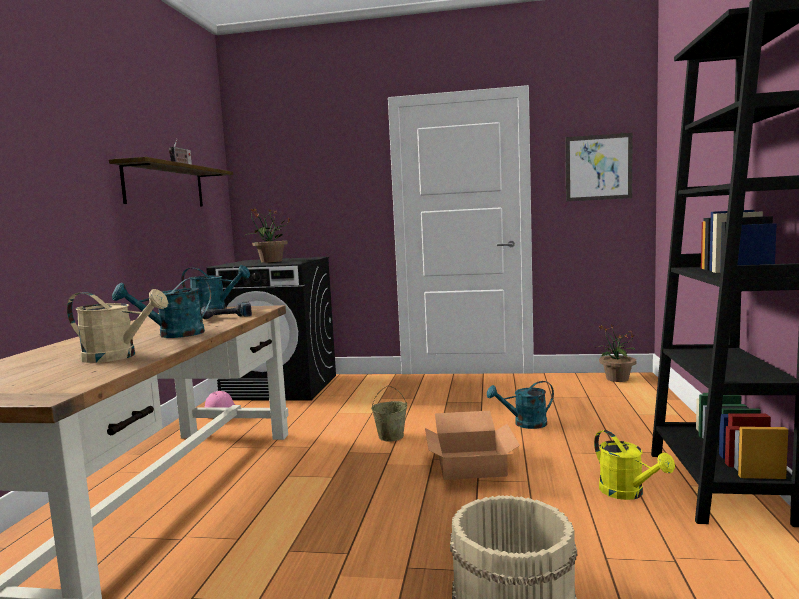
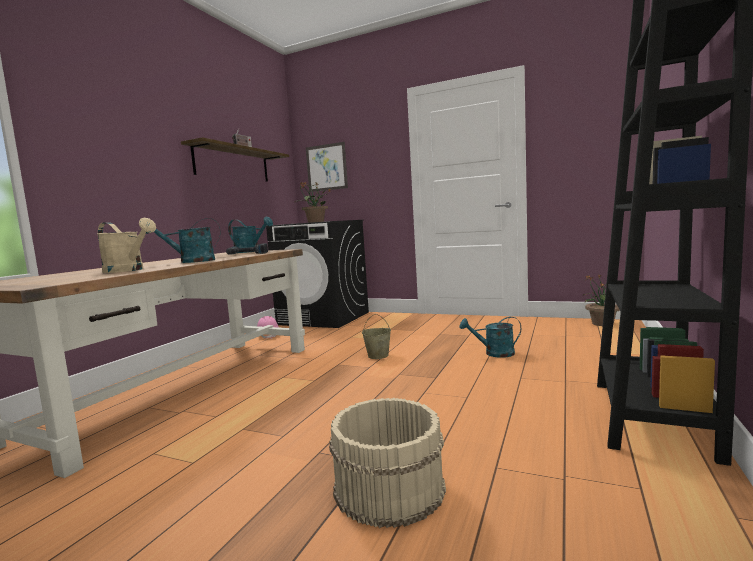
camera: 15 degrees right, 0 degrees up
(469, 464) = (426, 380): cardboard box -> none
(598, 167) = (588, 133): picture -> picture (326, 167)
(627, 493) = (553, 415): yellow watering can -> none

